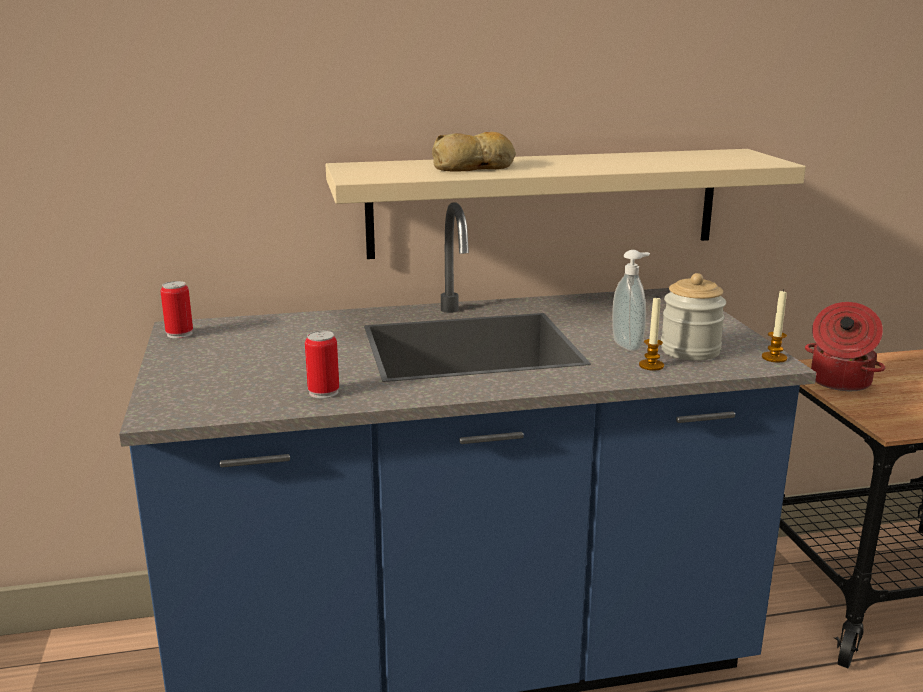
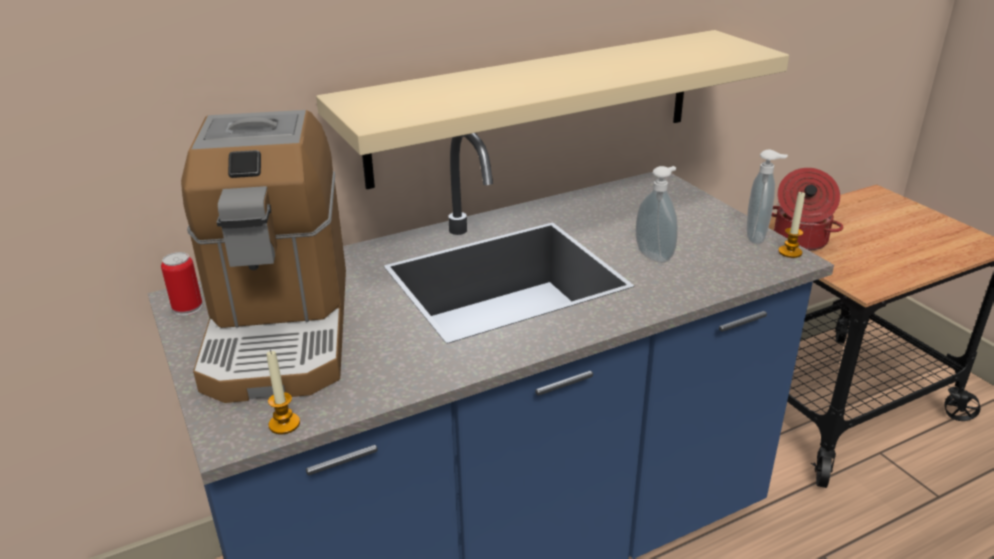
camera: 15 degrees left, 10 degrees up
(246, 354) = (280, 326): none -> coffee machine
(323, 392) = (394, 370): can -> none
(475, 167) = (483, 88): bread -> none
(651, 365) = (690, 279): candle -> candle (284, 424)
(690, 351) = (713, 254): jar -> none
(747, 344) = (758, 237): none -> soap dispenser

